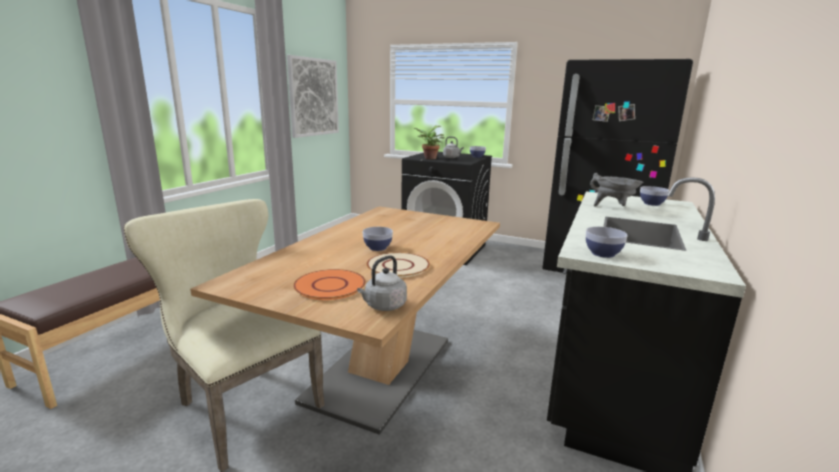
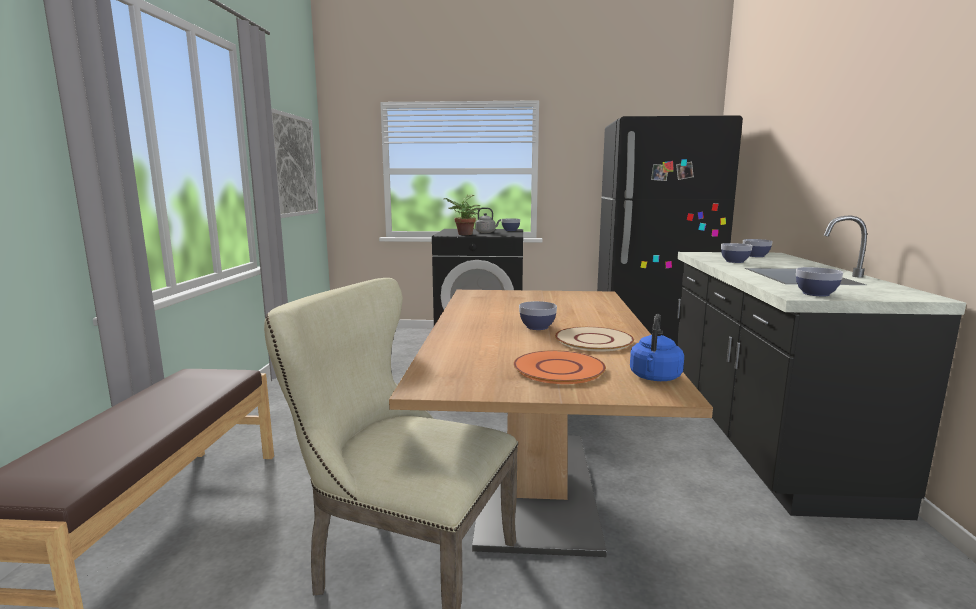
camera: 20 degrees left, 5 degrees down
(383, 306) = (654, 378): grey kettle -> blue kettle
(613, 208) = (734, 261): grey cooking pot -> bowl

